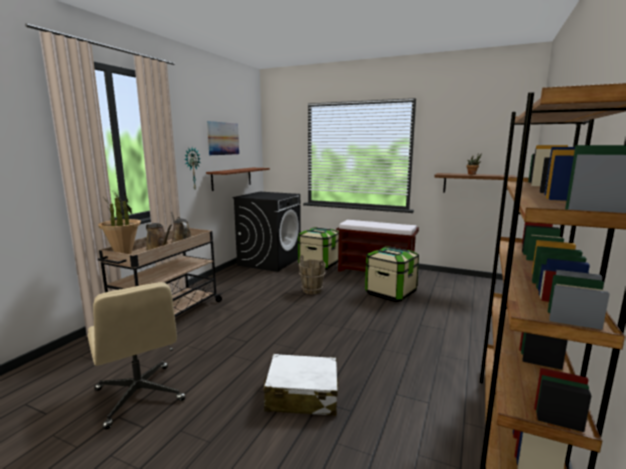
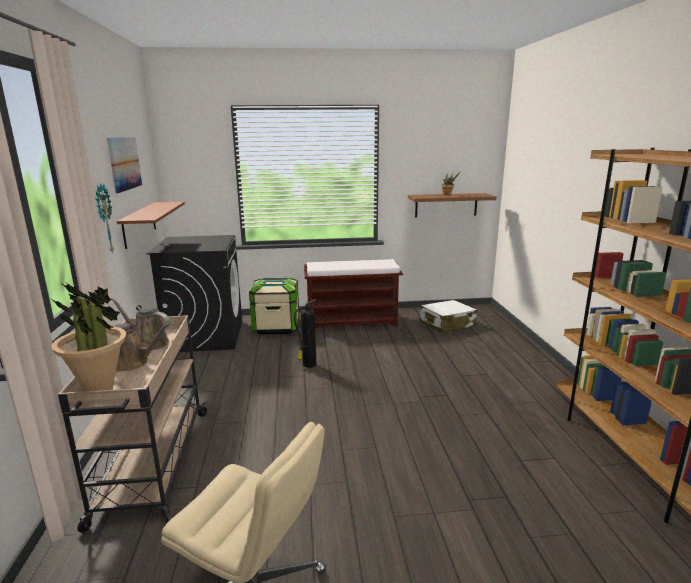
camera: 30 degrees left, 5 degrees up
(302, 395) = (444, 501): white suitcase -> white suitcase (446, 324)
(312, 290) = (308, 365): brown bucket -> fire extinguisher
(390, 293) = (396, 345): storage box -> none

